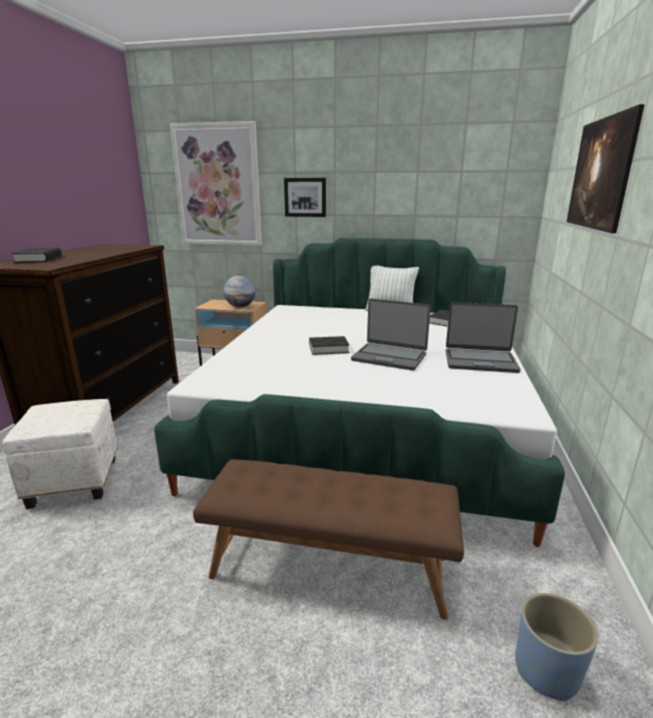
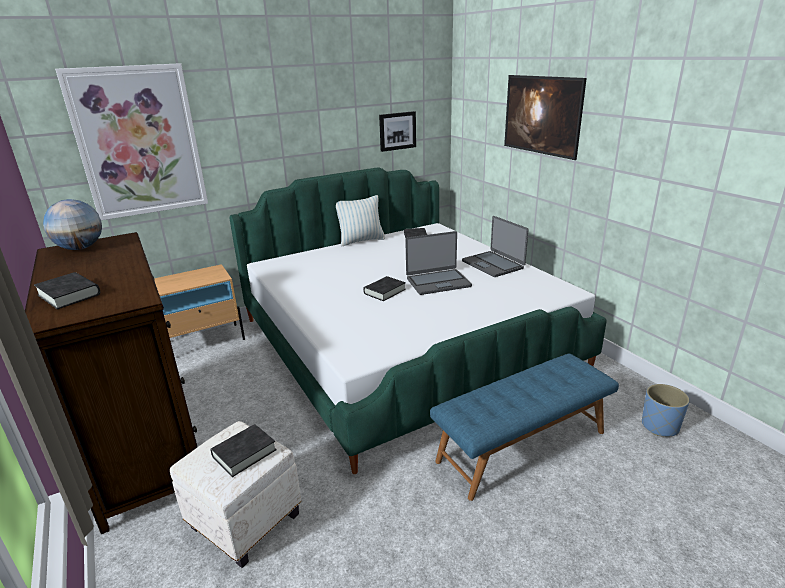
camera: 40 degrees left, 5 degrees up
(65, 417) = (244, 453): none -> black book
(240, 306) = (207, 277): globe -> globe (81, 248)
(305, 197) = (251, 143): picture -> picture (397, 131)
(330, 565) = (521, 445): brown bench -> blue bench
(480, 361) = (493, 264): laptop -> laptop turned 90 degrees clockwise

